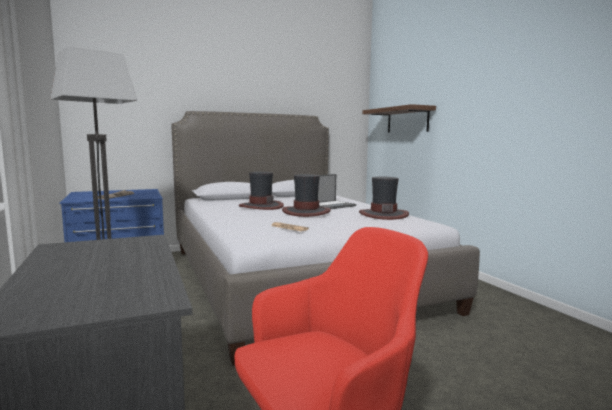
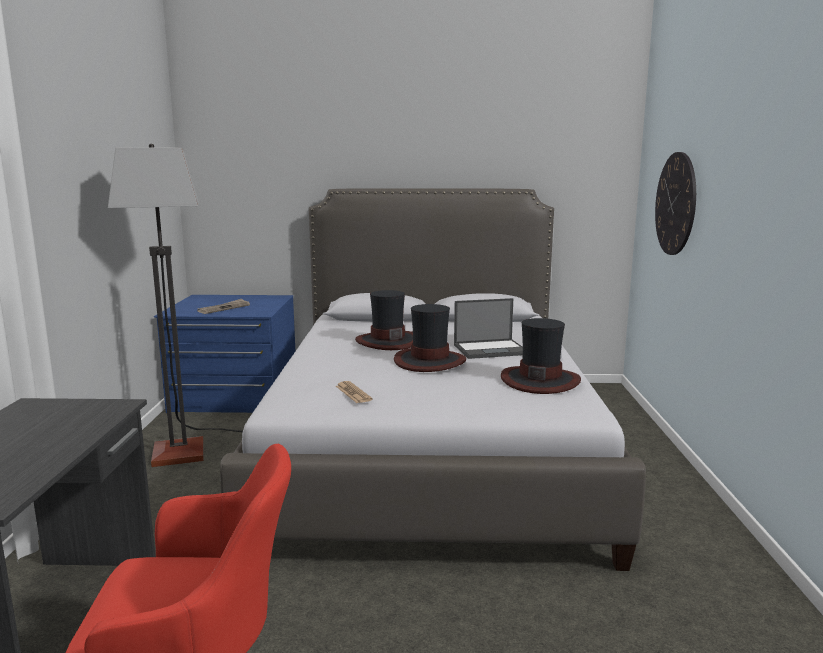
camera: 25 degrees right, 5 degrees up
(407, 120) = (675, 204): shelf -> wall clock

